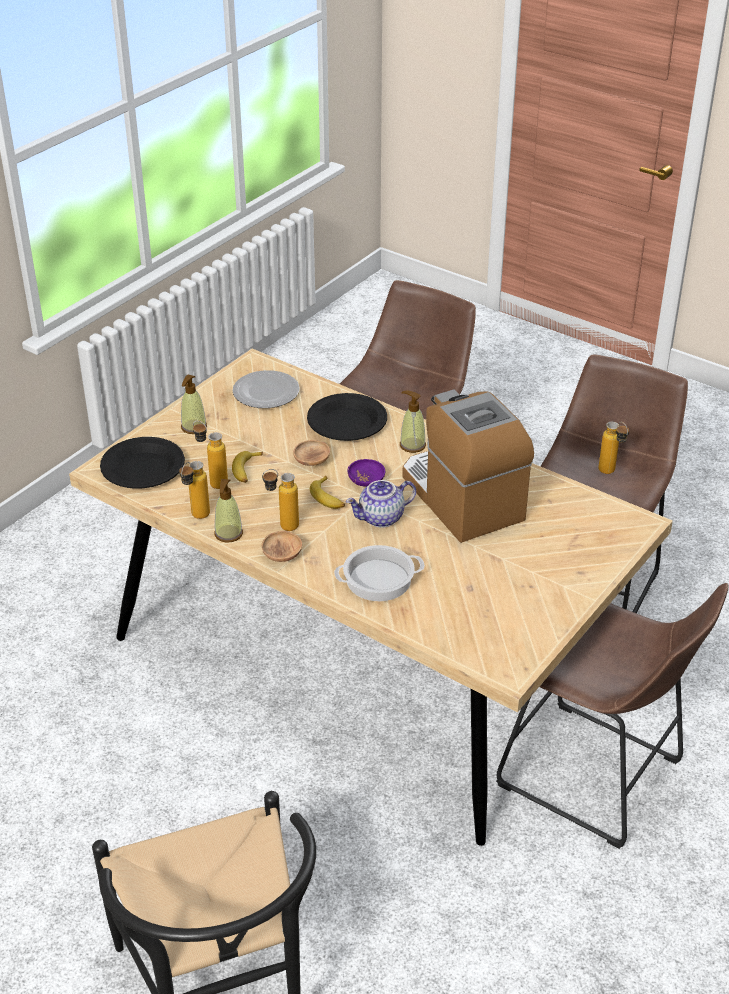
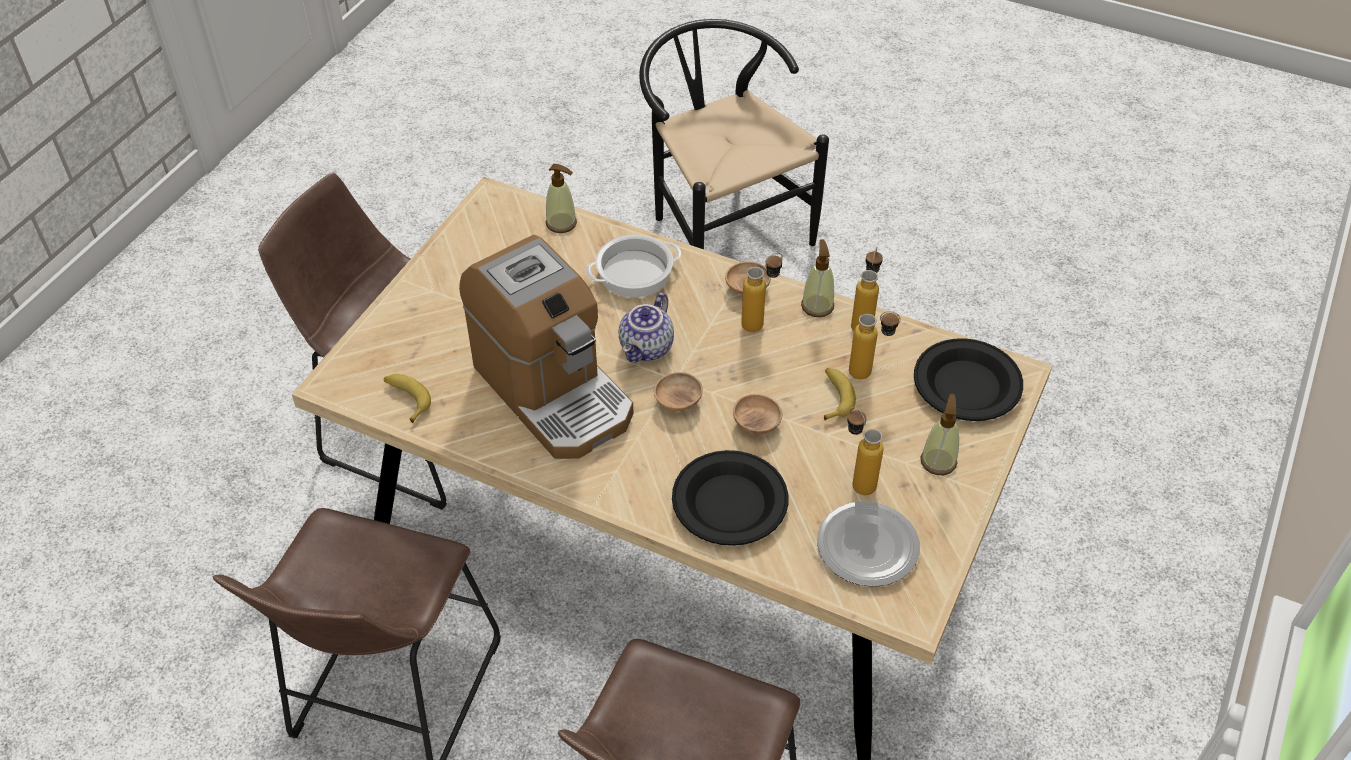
camera: 170 degrees right, 10 degrees up
(328, 498) = (718, 369): banana -> banana (406, 399)
(366, 481) = (678, 401): purple bowl -> brown bowl
(381, 518) = (647, 348): teapot -> teapot turned 150 degrees clockwise
(412, 445) = (629, 470): soap dispenser -> soap dispenser (561, 223)
(610, 473) = (350, 592): bottle -> bottle (857, 480)

